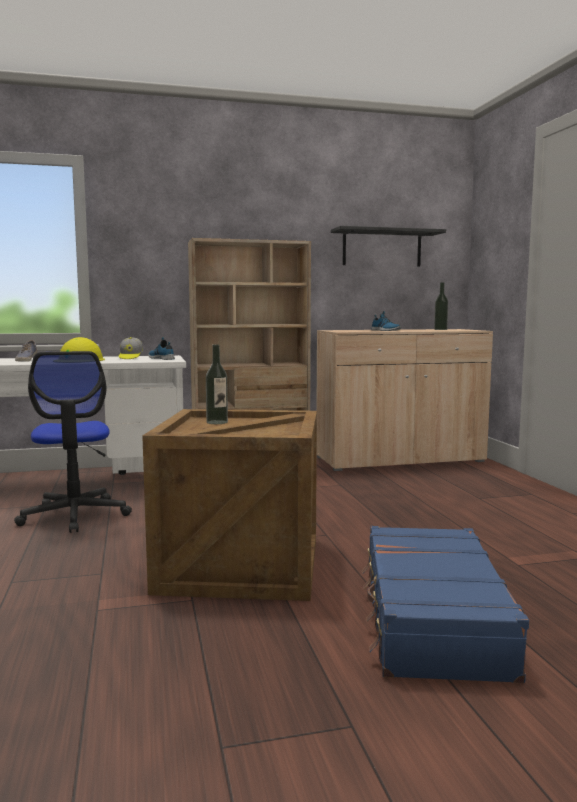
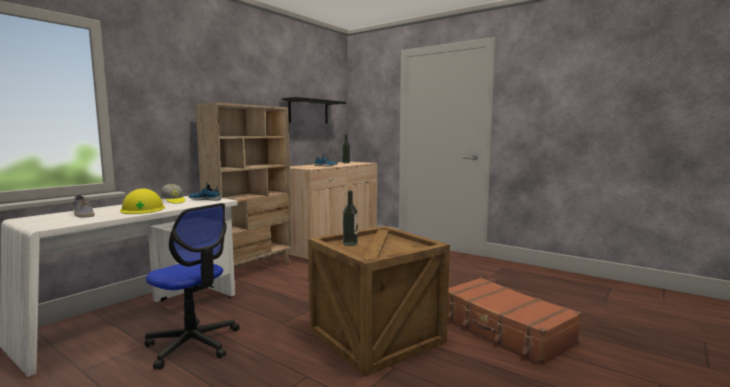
camera: 40 degrees left, 0 degrees up
(431, 619) = (505, 329): blue suitcase -> brown suitcase

